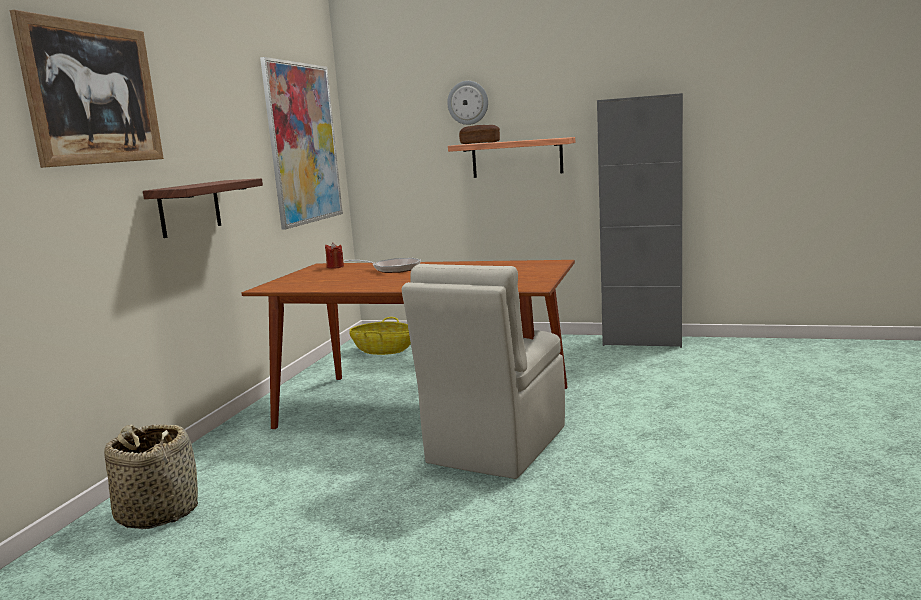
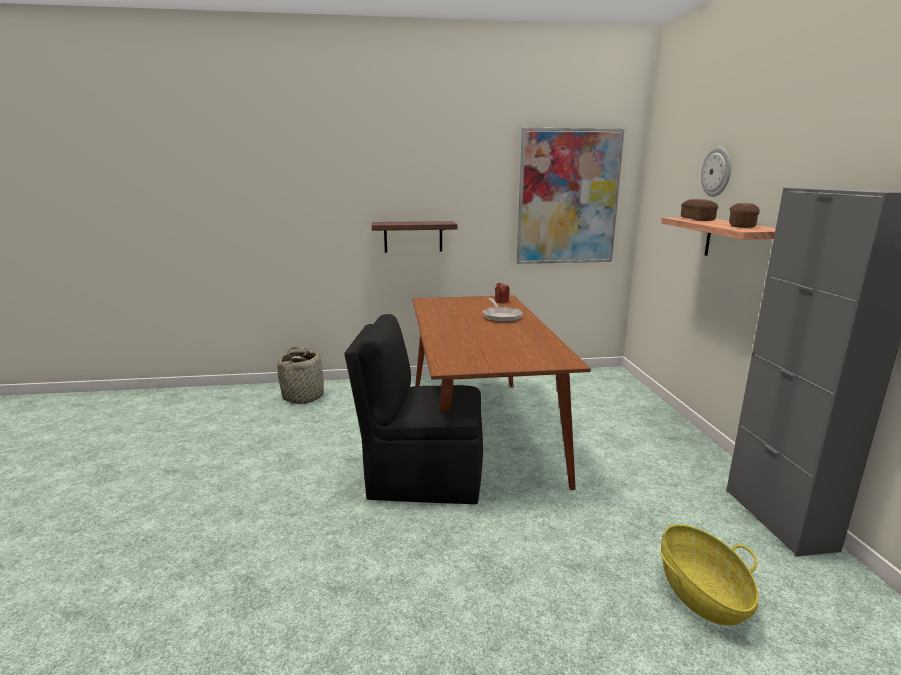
camera: 65 degrees right, 5 degrees up
(93, 94) = (343, 163): picture -> none
(383, 350) = (586, 385): basket -> basket (701, 593)
(495, 446) = (422, 478): beige chair -> black chair
(536, 139) = (741, 226): none -> bread

